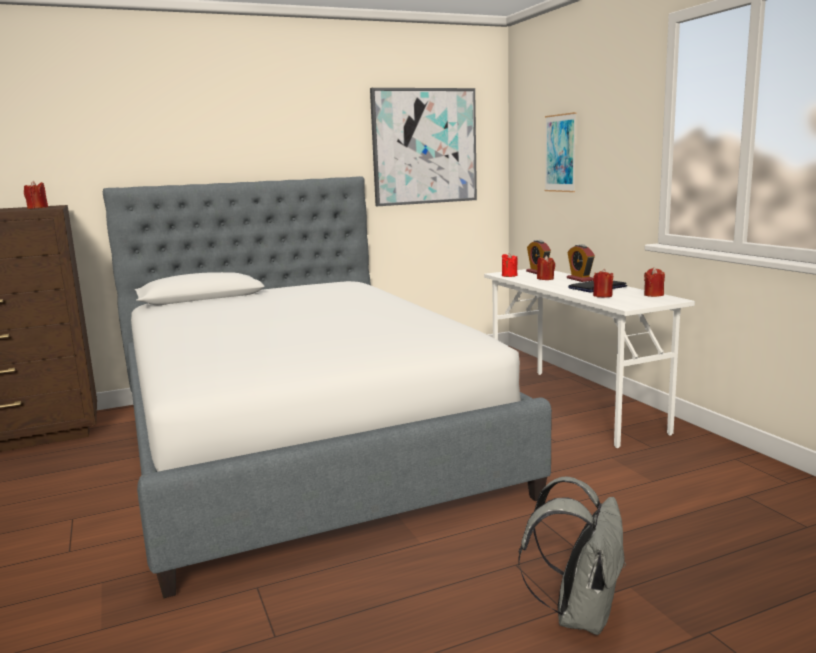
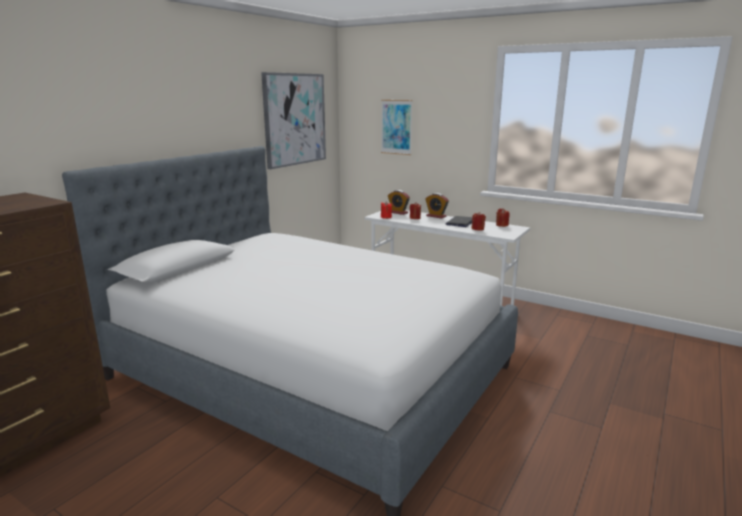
camera: 35 degrees left, 5 degrees up
(37, 208) = (28, 202): red candle -> none
(579, 614) = (611, 427): grey backpack -> none

